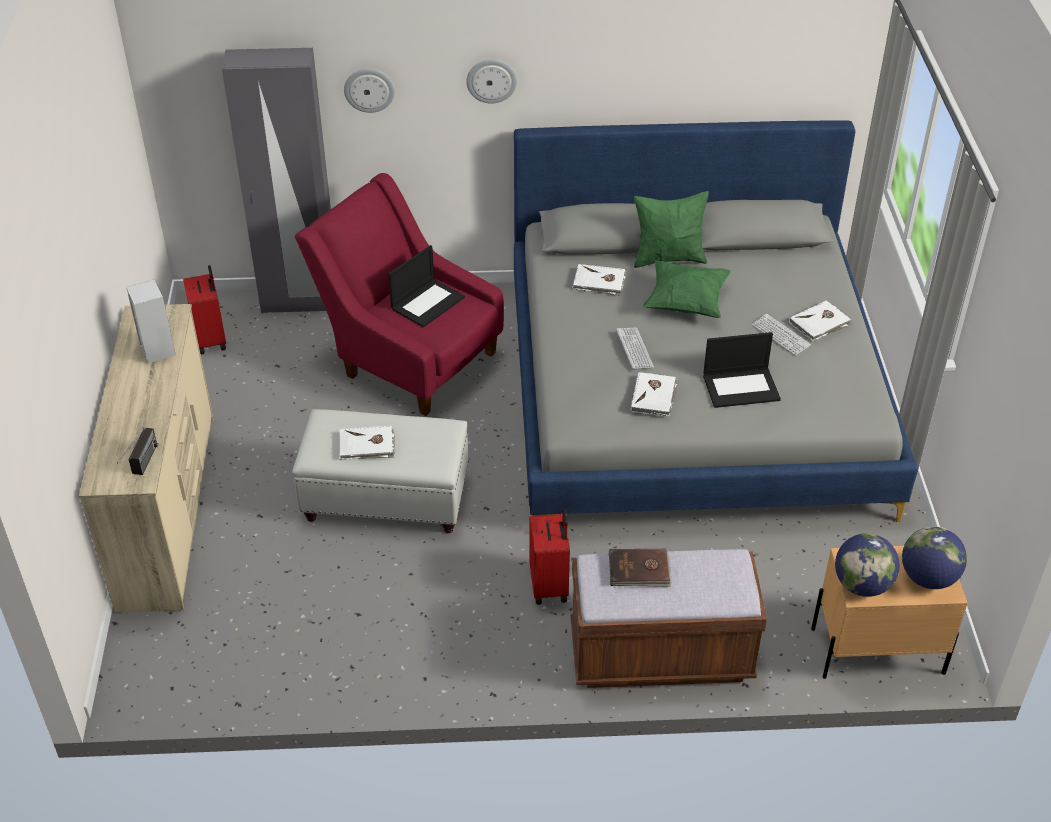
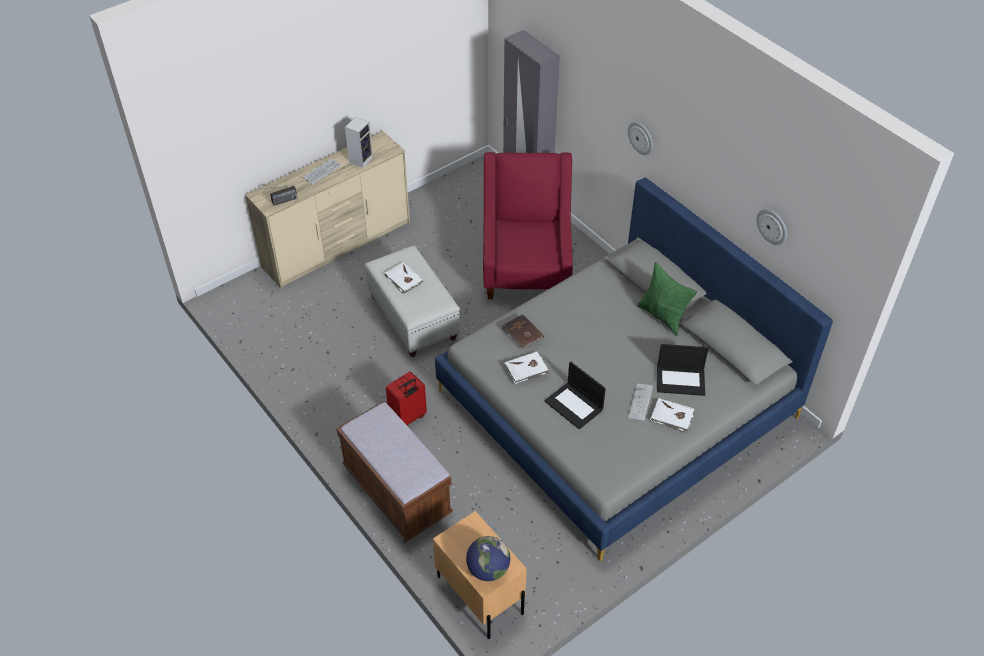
camera: 55 degrees right, 5 degrees up
(211, 340) = (465, 187): red suitcase -> none
(369, 89) = (583, 100): wall clock -> wall clock (772, 226)
(427, 302) = (532, 240): laptop -> laptop (681, 380)
(599, 282) = (607, 297): white book -> none
(634, 349) = (559, 341): keyboard -> keyboard (322, 172)
(639, 570) = (391, 432): brown book -> brown book (522, 333)
(685, 302) = (628, 344): green pillow -> none
(862, 585) = (456, 538): globe -> none

